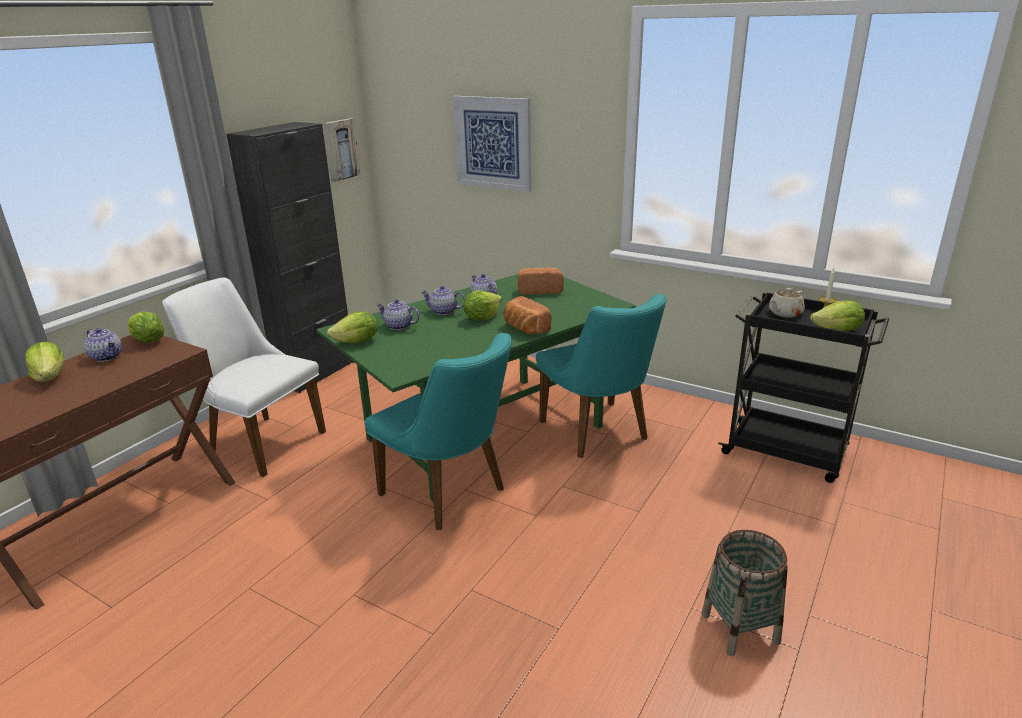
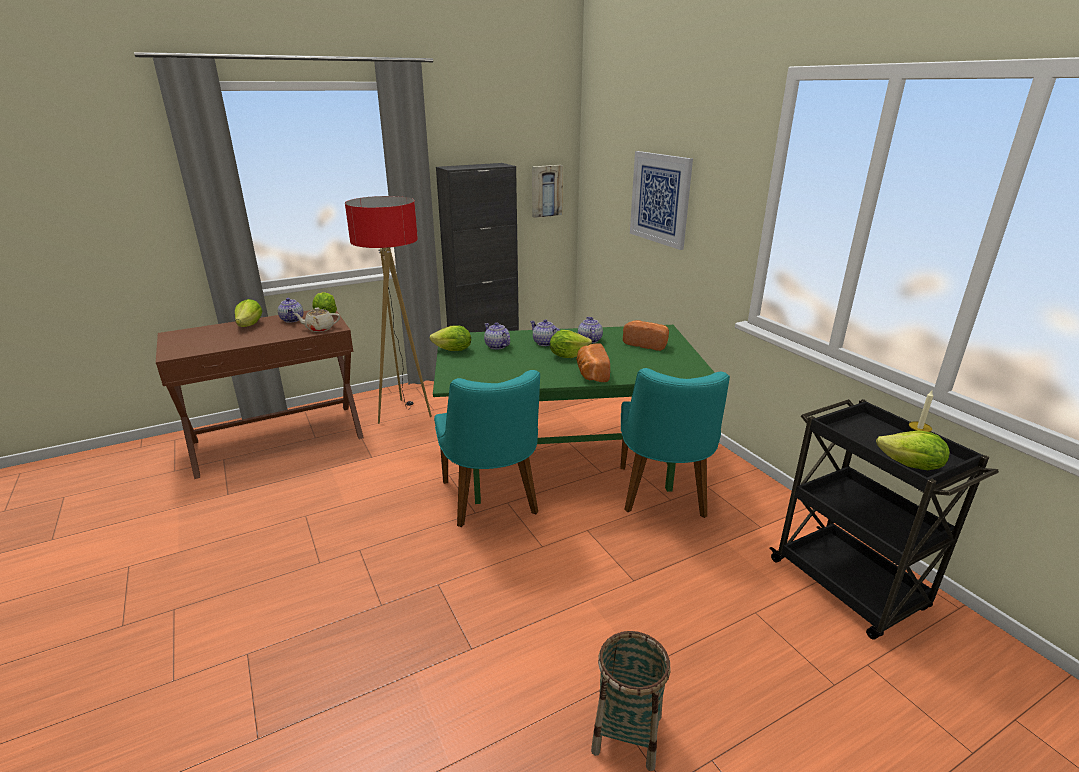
camera: 30 degrees right, 0 degrees up
(259, 441) = (404, 413): white chair -> floor lamp
(784, 313) = (868, 429): beige teapot -> beige teapot (319, 328)

